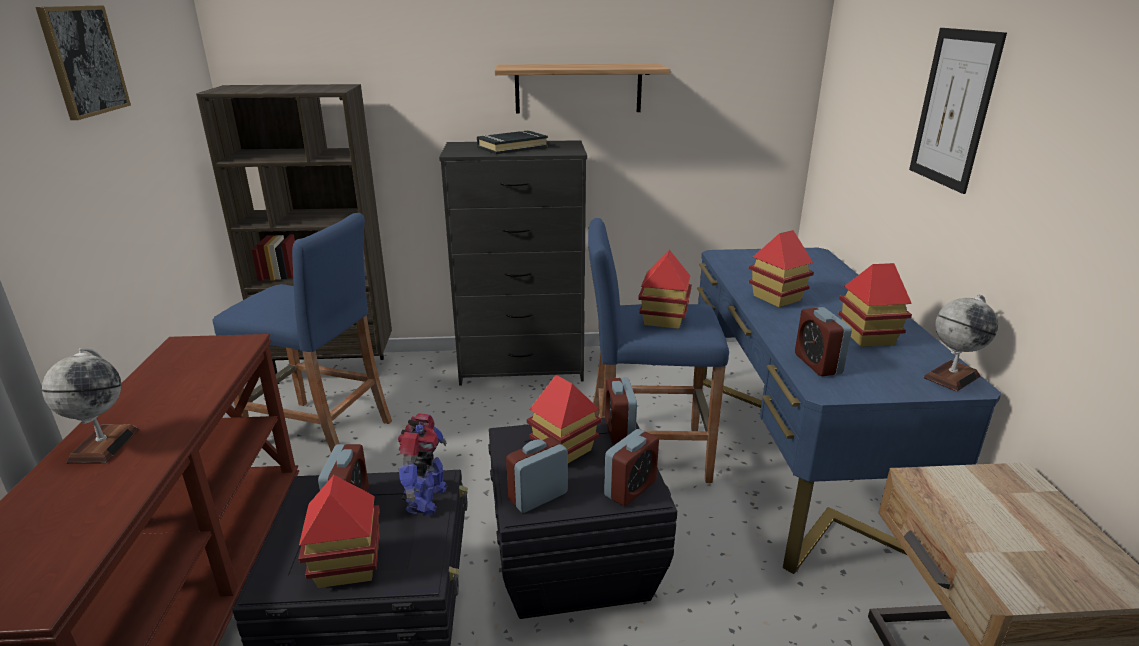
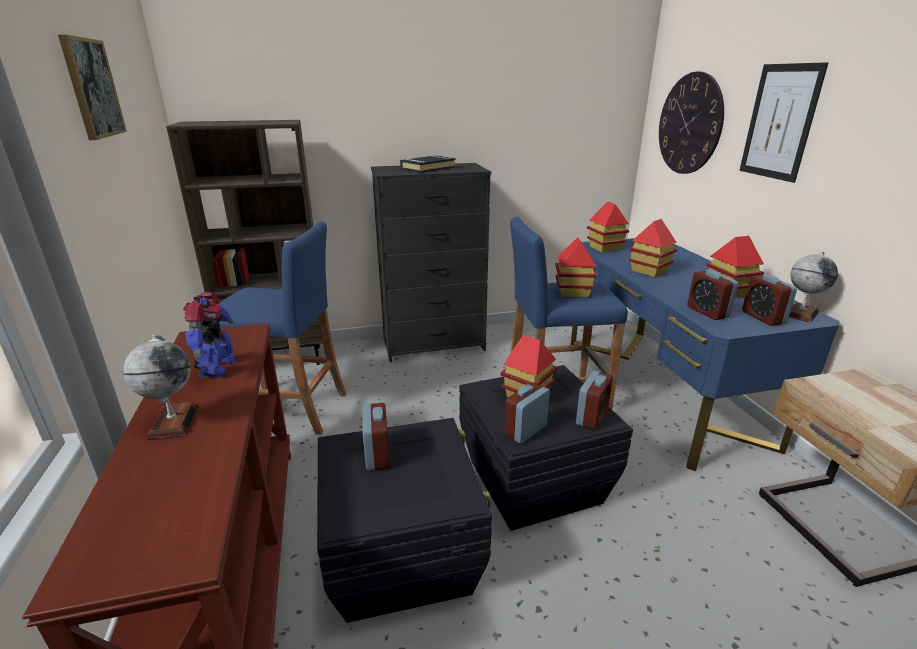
camera: 10 degrees left, 0 degrees up
(347, 567) = (401, 501): toy house -> toy house (605, 248)
(425, 499) = (438, 443): toy robot -> toy robot (217, 368)
(578, 88) = (472, 122): shelf -> none
(619, 430) = (561, 377): alarm clock -> alarm clock (763, 317)
(863, 100) = (690, 124): none -> wall clock

